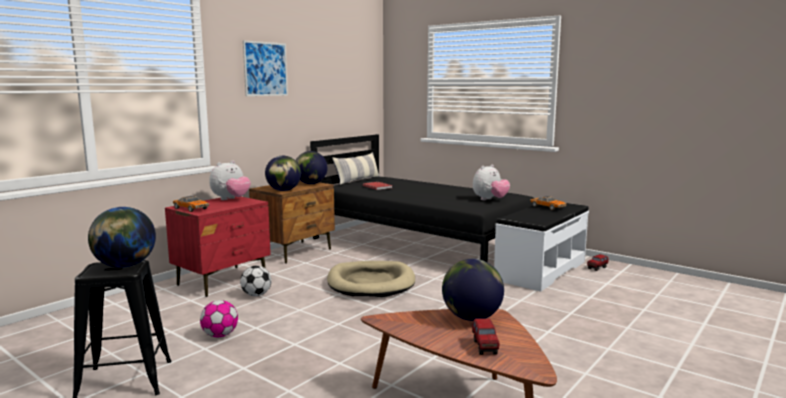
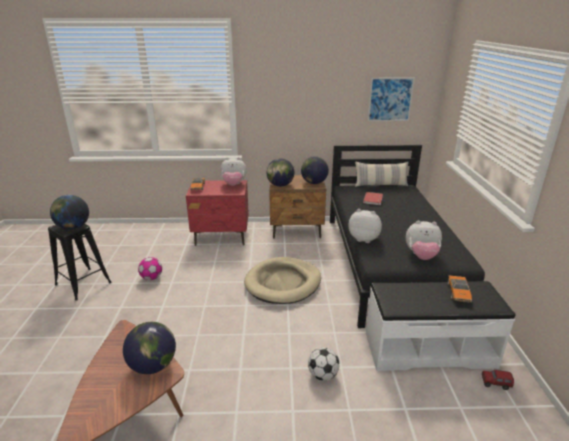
camera: 50 degrees right, 15 degrees up
(256, 295) = (214, 257): football -> football (323, 375)
(265, 69) = (292, 83): picture -> picture (390, 99)
(434, 203) = (364, 239): none -> plush toy
(485, 347) = (102, 394): toy truck -> none

